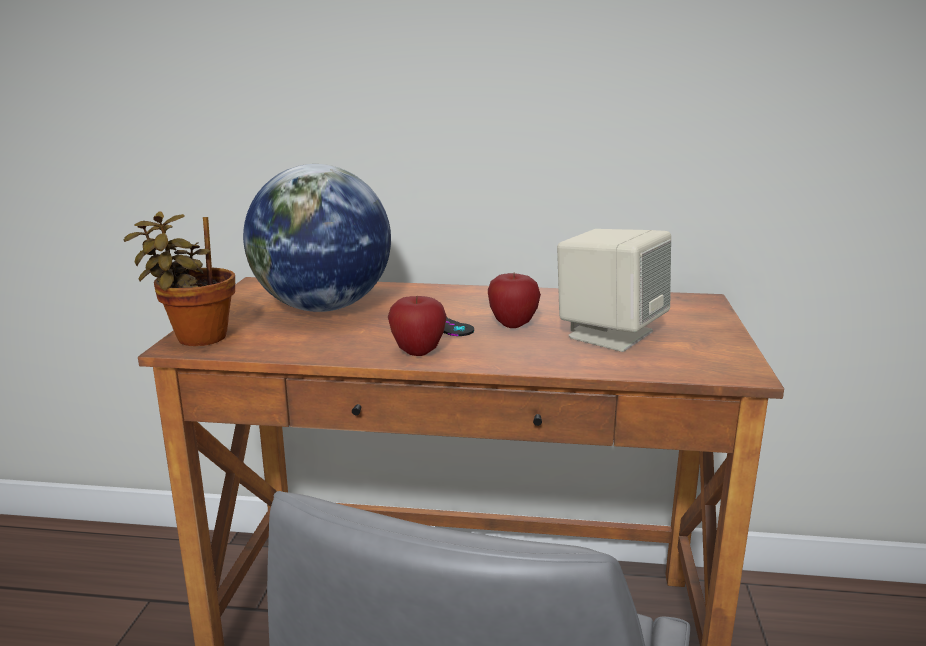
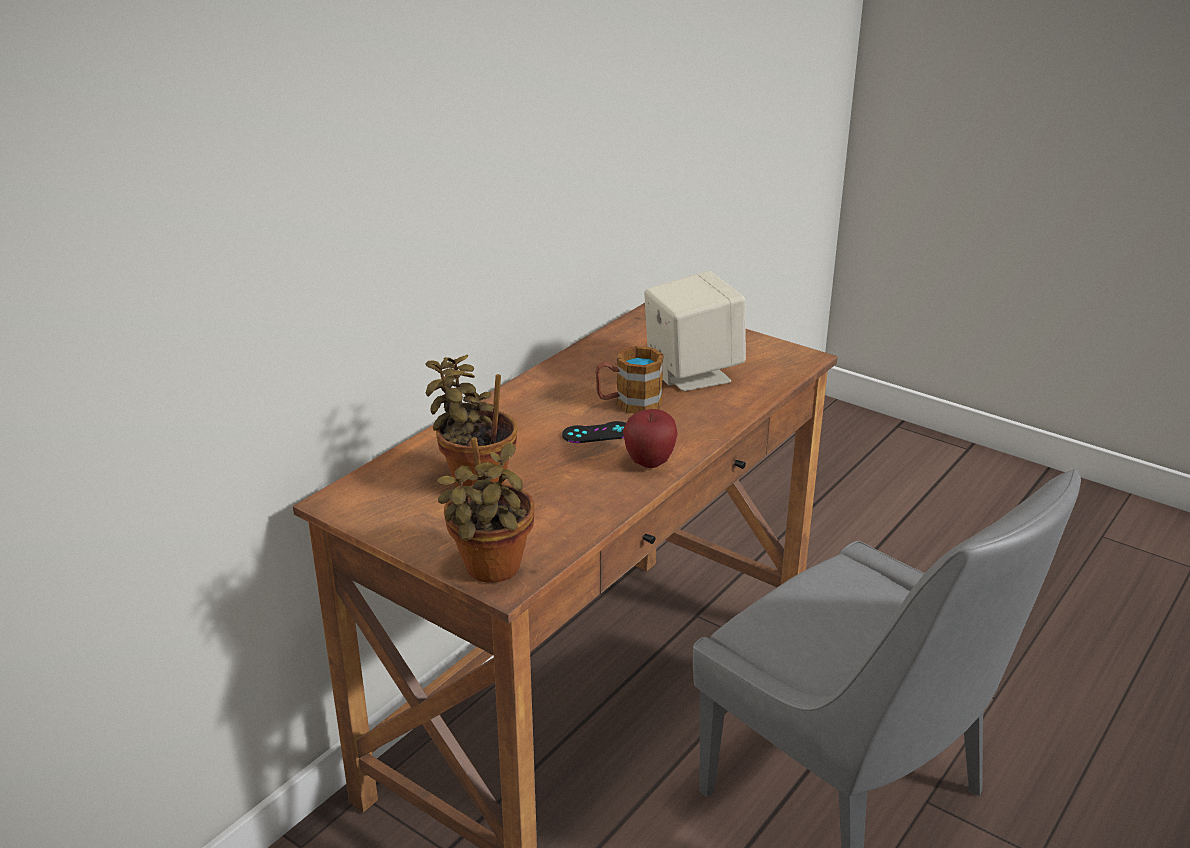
camera: 60 degrees left, 10 degrees up
(322, 307) = (475, 481): globe -> potted plant
(513, 325) = (629, 403): apple -> mug

